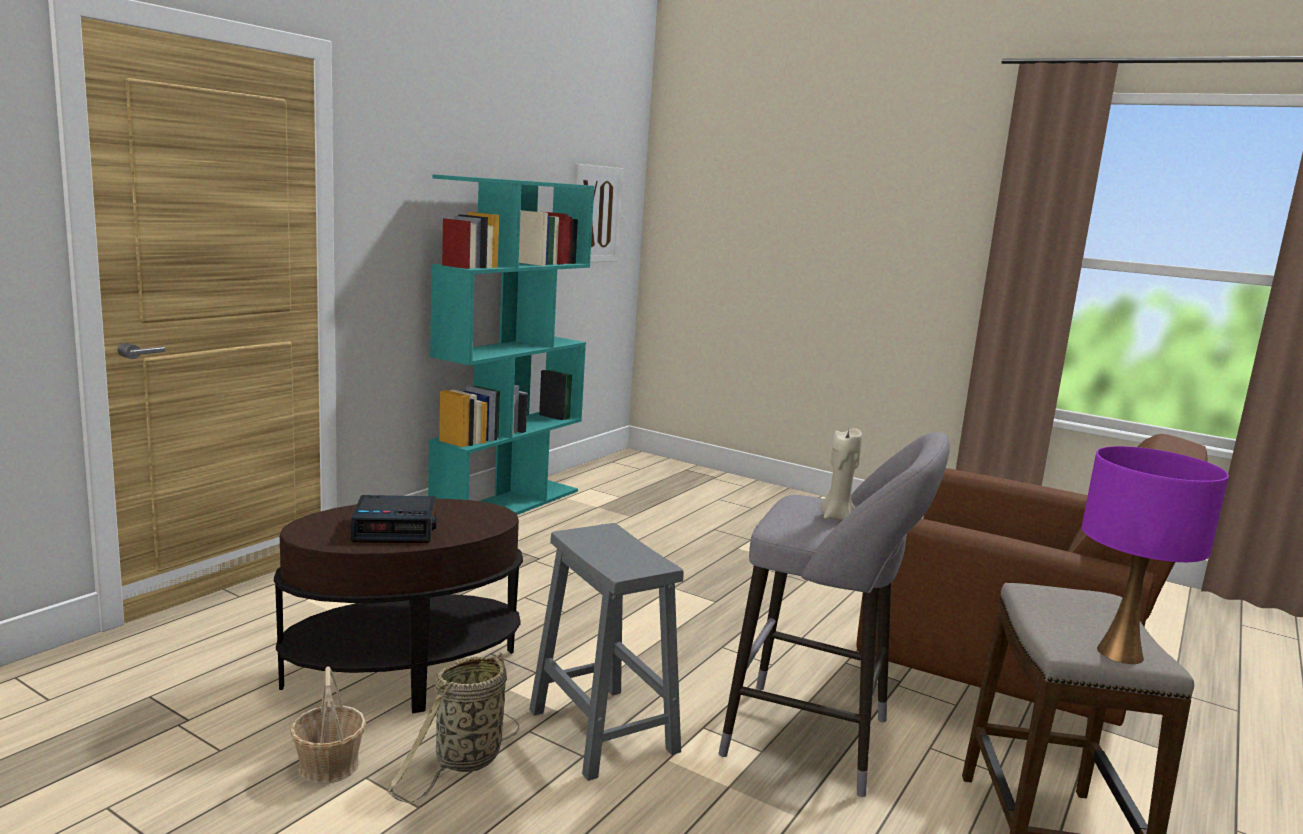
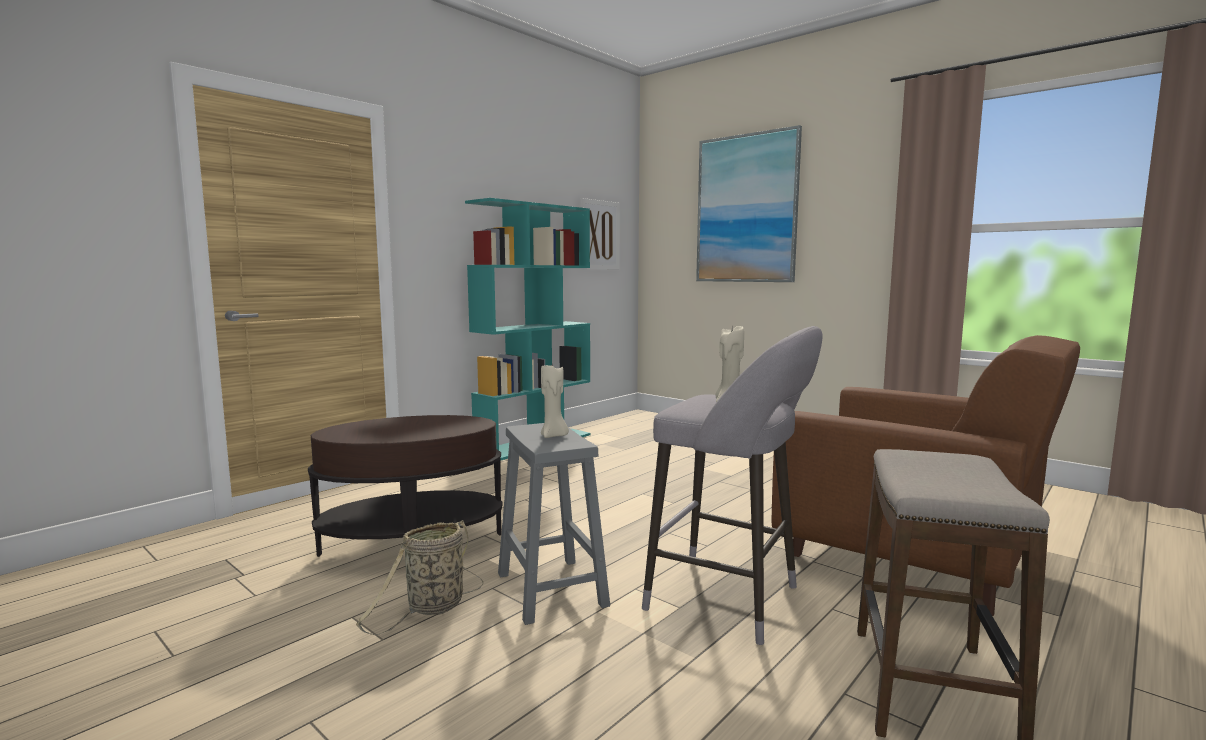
camera: 10 degrees right, 5 degrees down
(328, 766) = (328, 608): basket -> none
(396, 529) = (397, 431): alarm clock -> none
(620, 550) = (554, 436): none -> beige candle
(798, 197) = (746, 209): none -> picture
(1119, 653) = (972, 492): purple table lamp -> none

